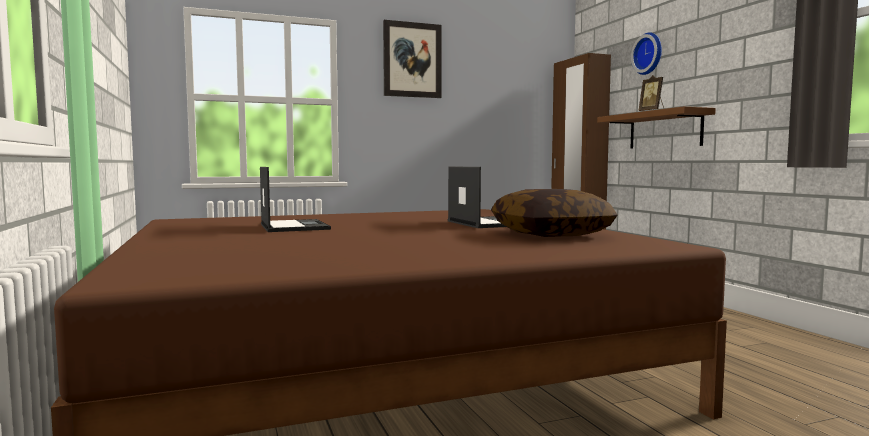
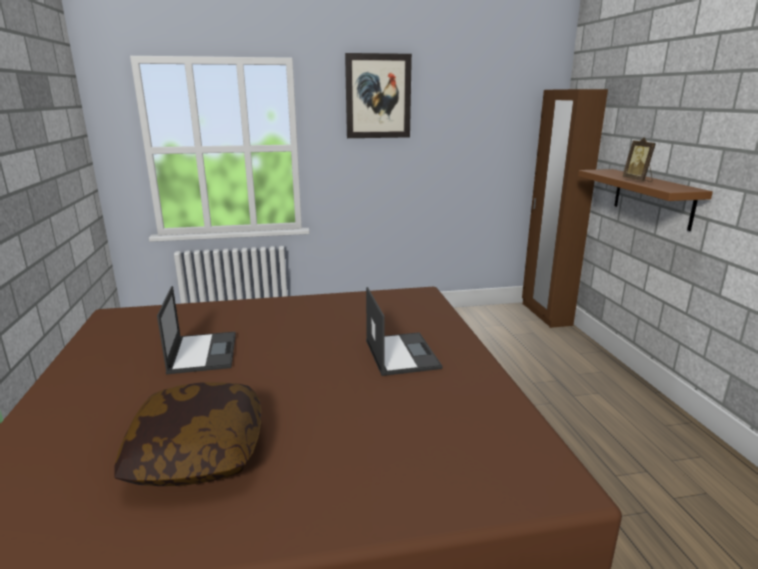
camera: 10 degrees right, 15 degrees up
(550, 234) = (445, 413): pillow -> pillow (197, 452)
(649, 54) = (649, 100): wall clock -> none

